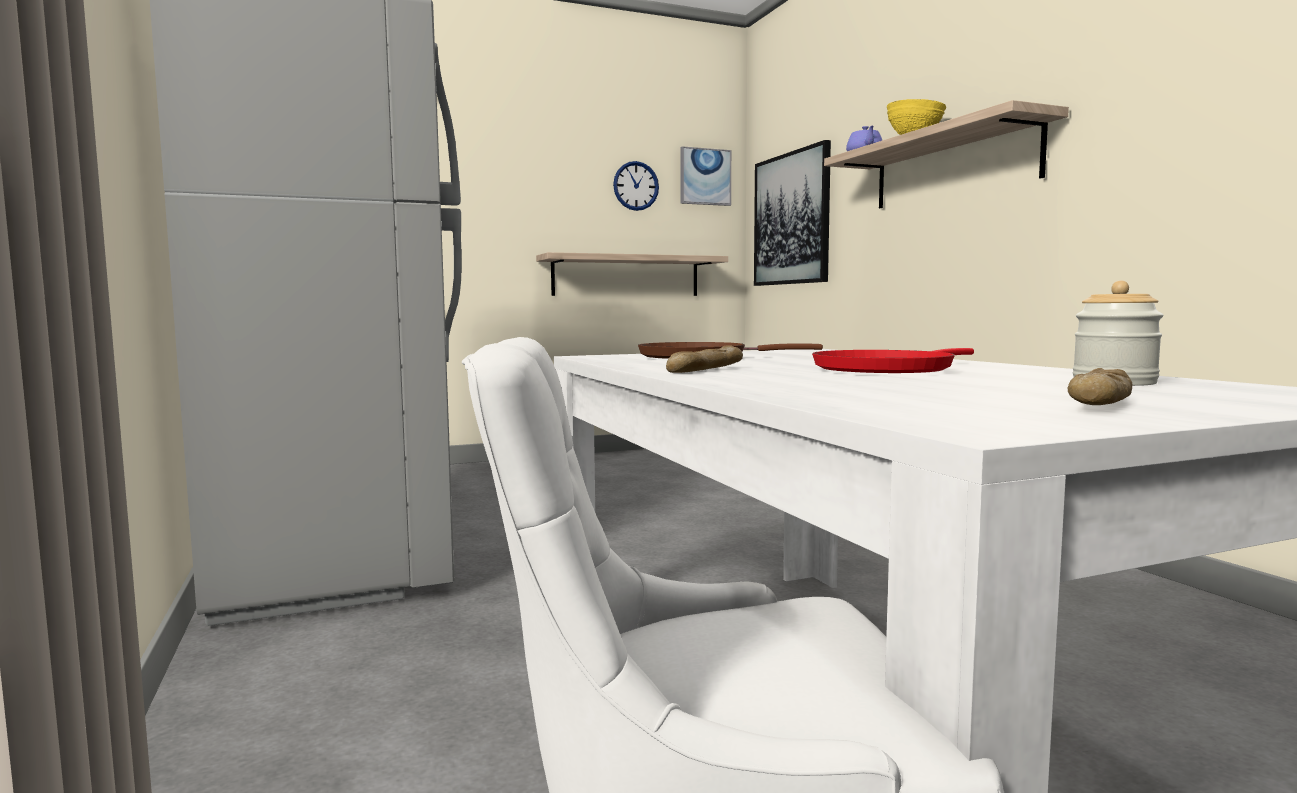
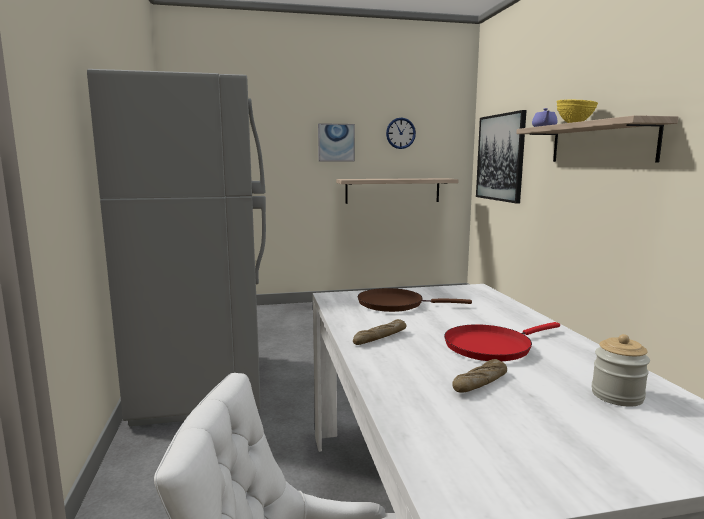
camera: 10 degrees right, 5 degrees up
(705, 177) = (447, 125): picture -> picture (336, 142)
(1100, 404) = (569, 450): bread -> bread (480, 383)

